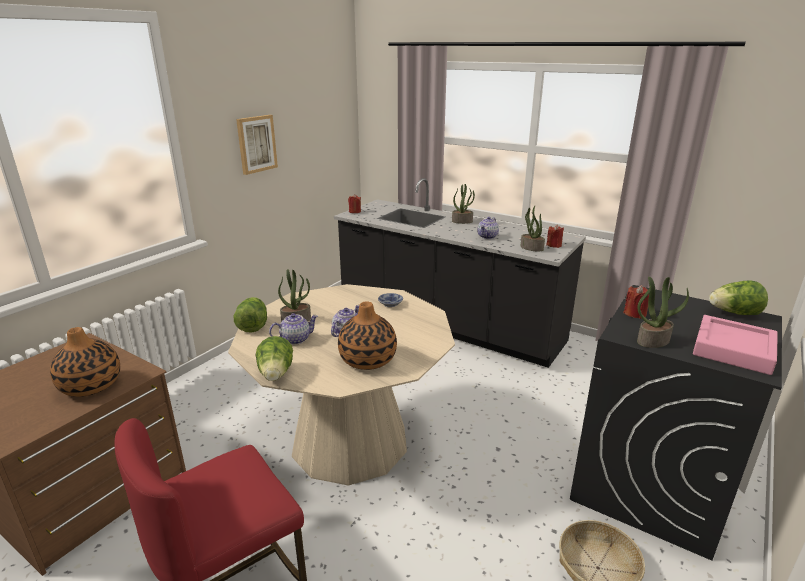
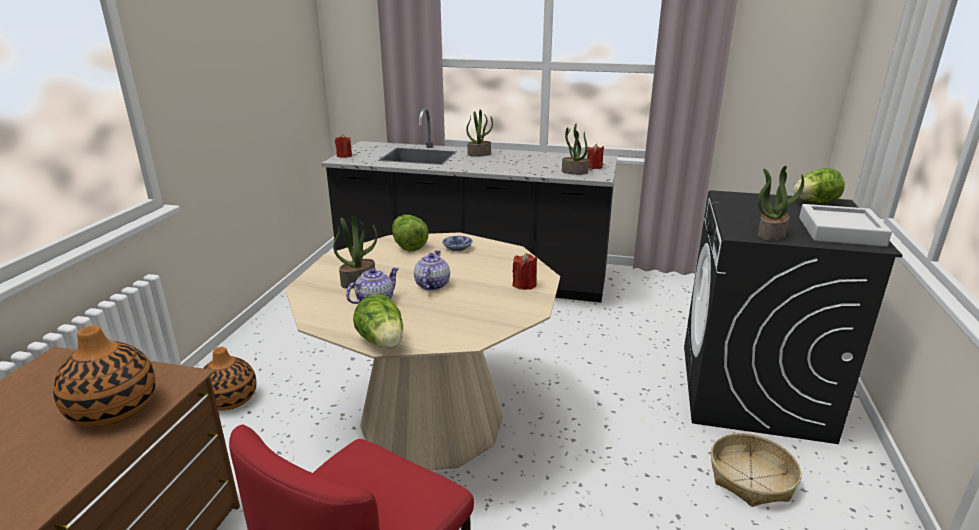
camera: 20 degrees left, 0 degrees up
(253, 326) = (307, 296): lettuce -> lettuce (408, 246)
(256, 144) = (219, 73): picture -> none
(367, 359) = (479, 307): vase -> vase (230, 399)
(487, 236) = (520, 166): teapot -> none
(635, 313) = (734, 214): red candle -> red candle (524, 285)
(733, 350) = (840, 231): pink tray -> grey tray

